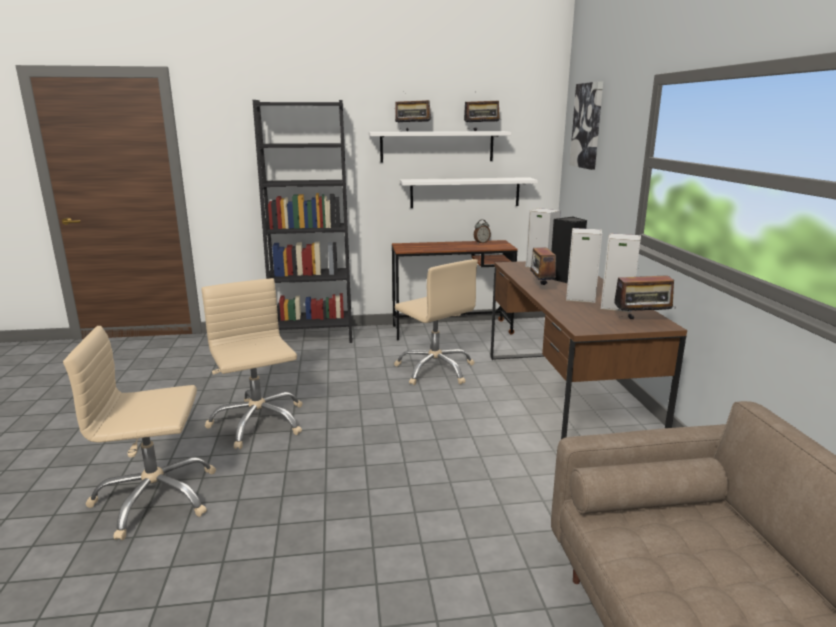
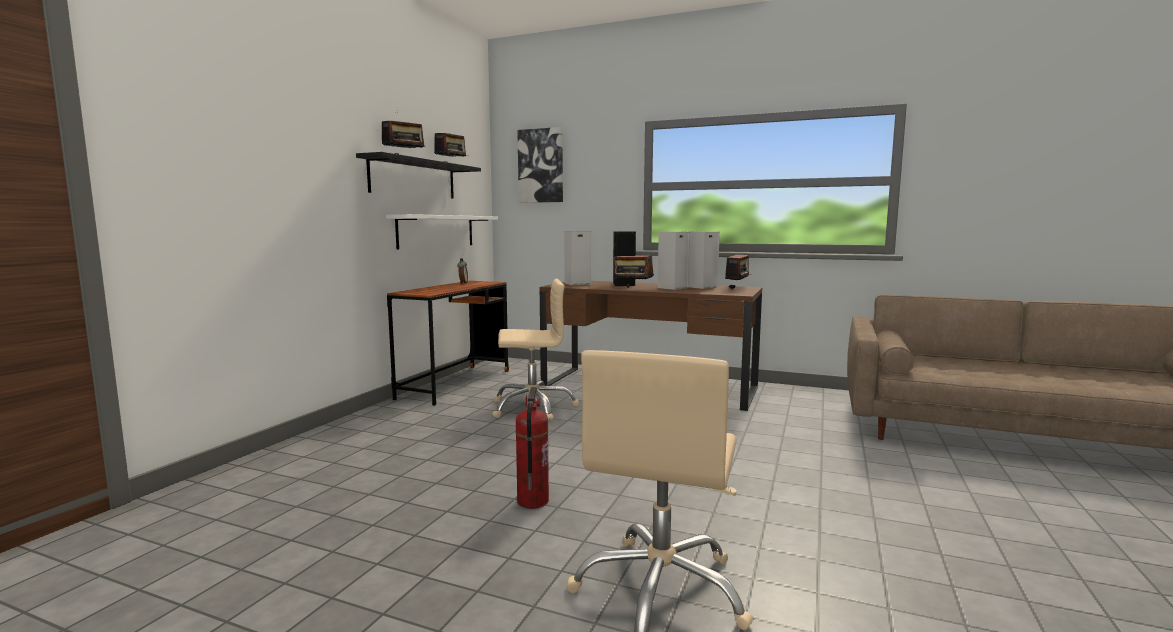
camera: 60 degrees left, 10 degrees down
(258, 422) = (532, 501): beige office chair -> fire extinguisher
(313, 336) = (334, 436): black bookcase -> none
(437, 146) = (414, 179): white shelf -> black shelf

